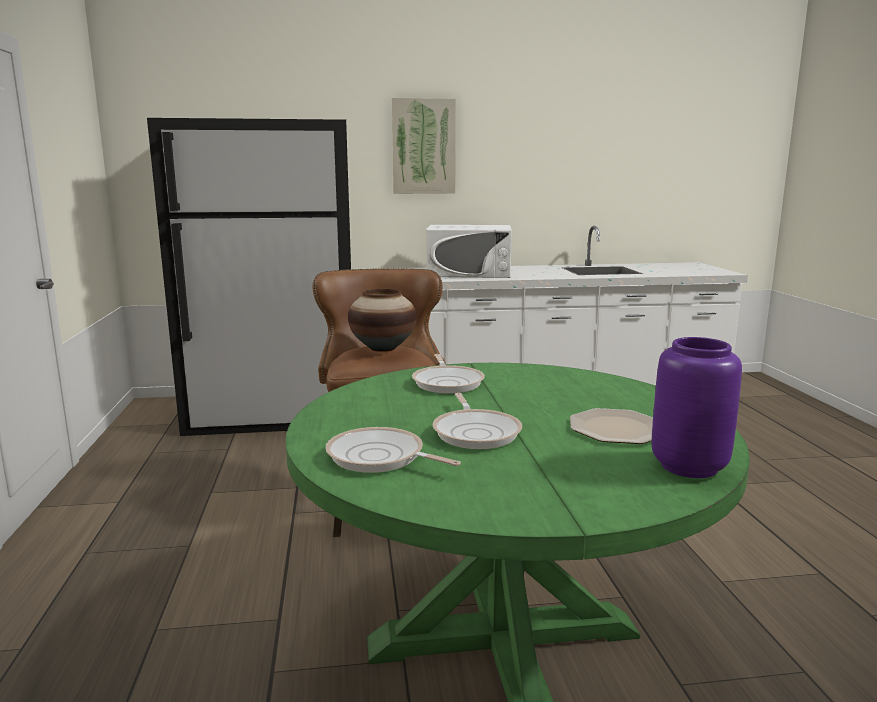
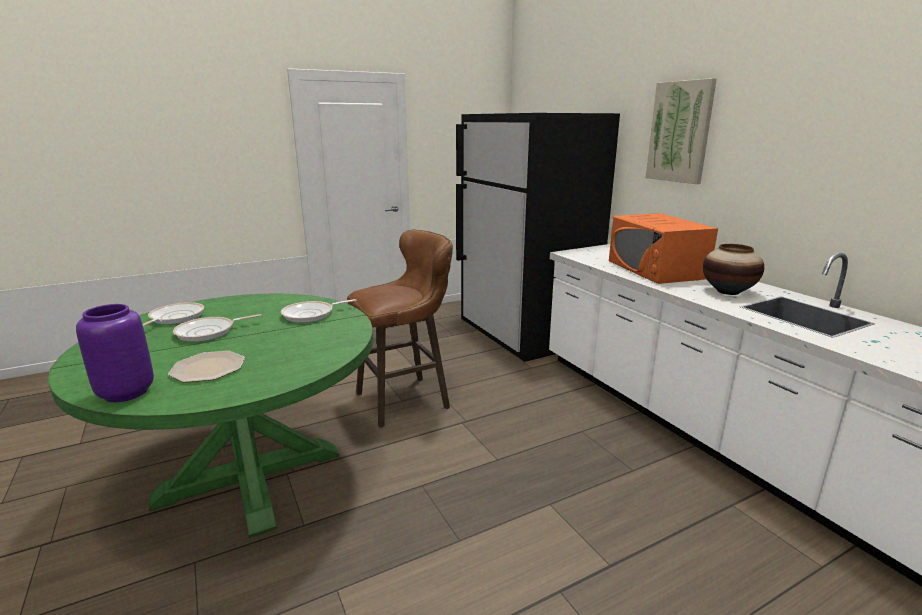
camera: 70 degrees right, 5 degrees up
(382, 348) = (388, 289): vase -> vase (727, 292)
(469, 273) = (656, 269): white microwave -> orange microwave

